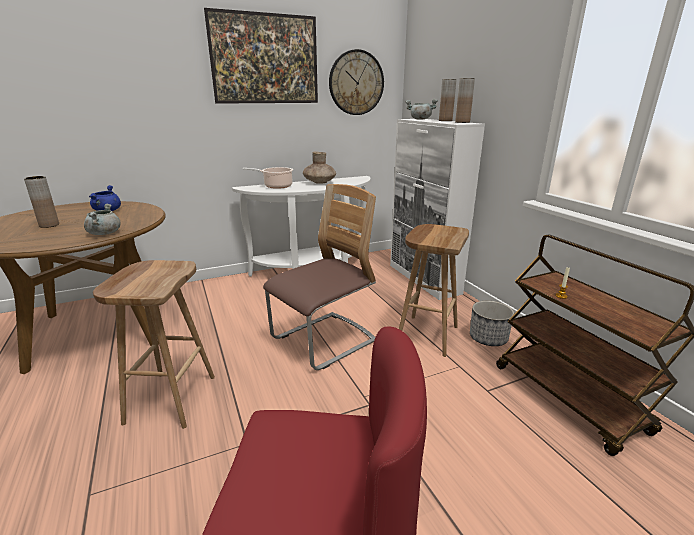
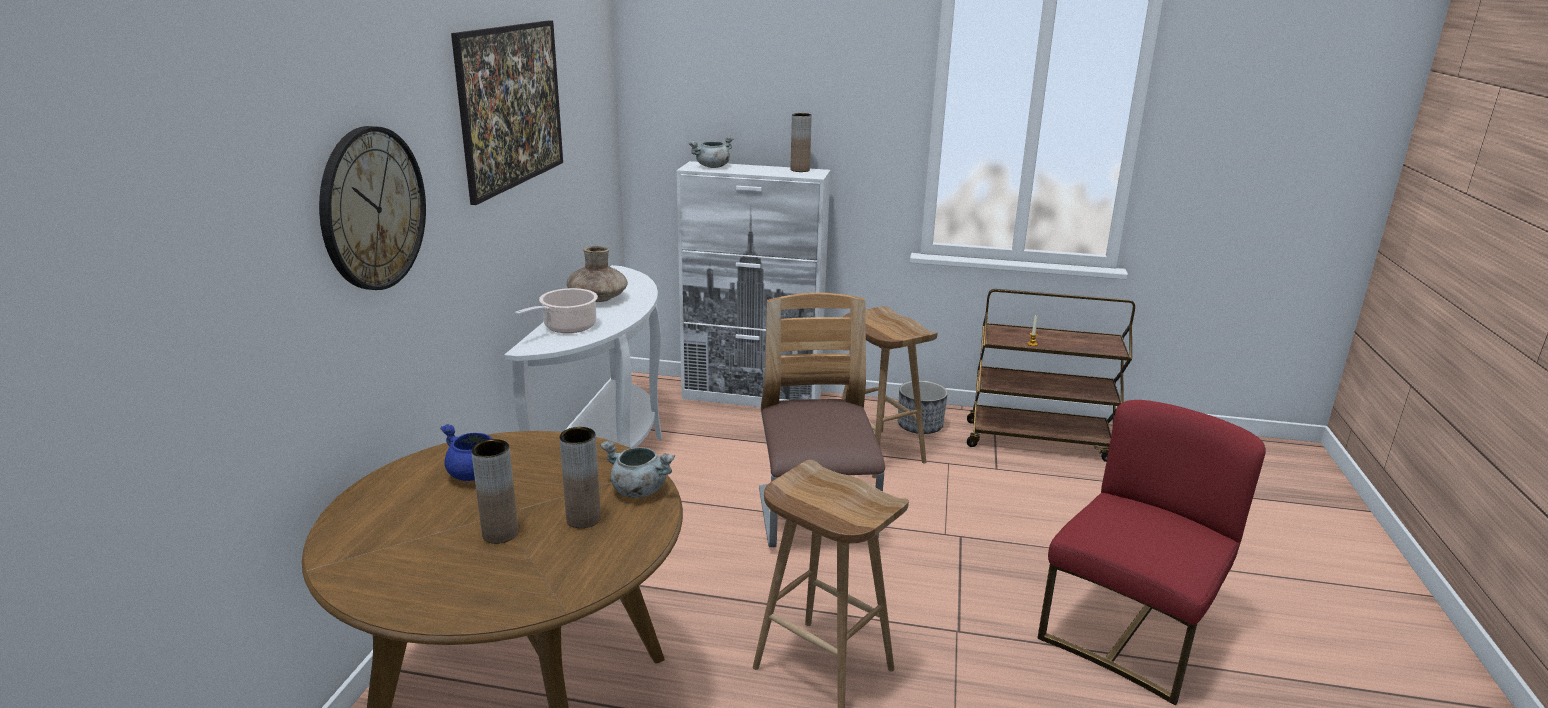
camera: 55 degrees left, 0 degrees up
(356, 83) = (586, 116): wall clock -> wall clock (372, 208)
(445, 121) = (761, 167): brown vase -> brown vase (583, 519)

